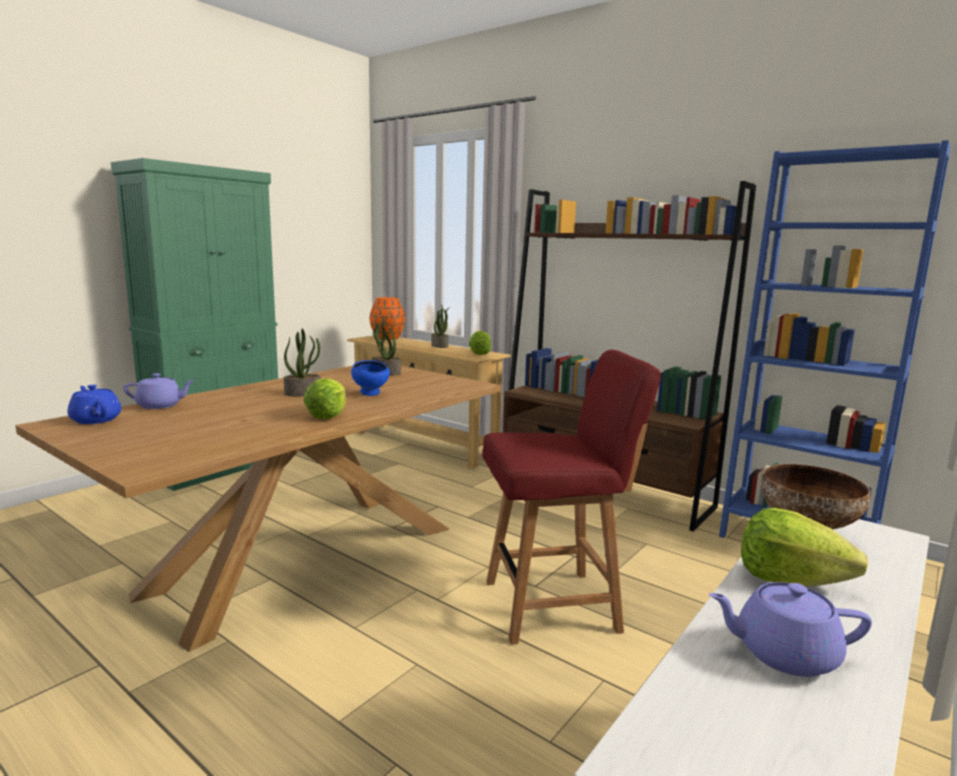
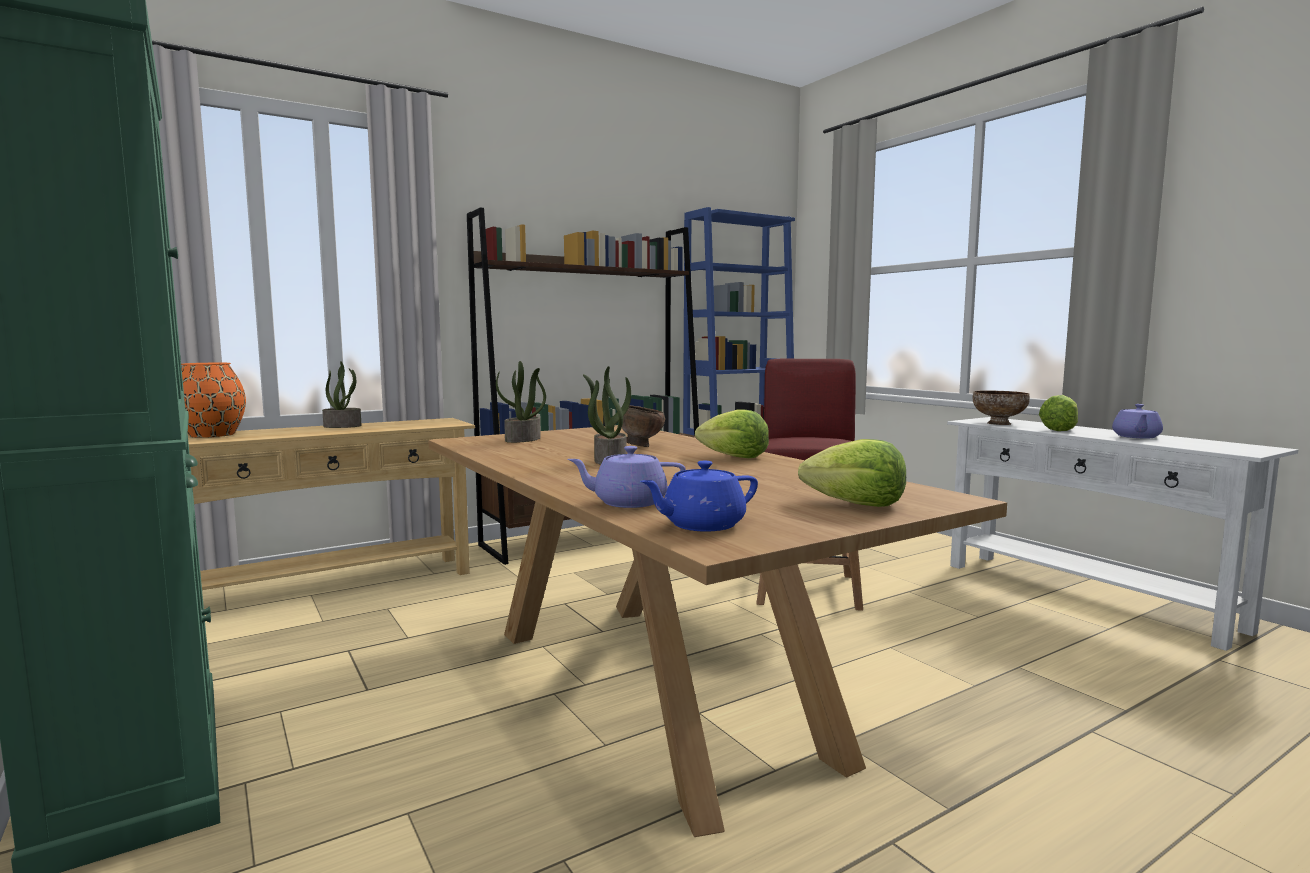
camera: 70 degrees left, 5 degrees down
(160, 405) = (628, 502): purple teapot -> purple teapot turned 105 degrees counterclockwise
(371, 394) = (641, 446): blue bowl -> brown bowl
(480, 353) = (430, 421): lettuce -> lettuce (856, 504)

